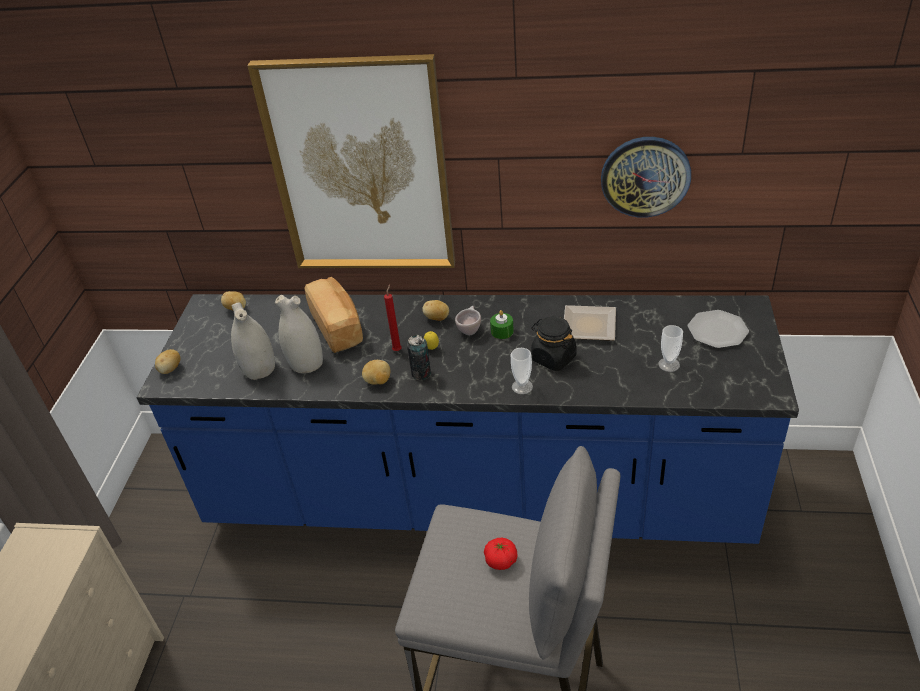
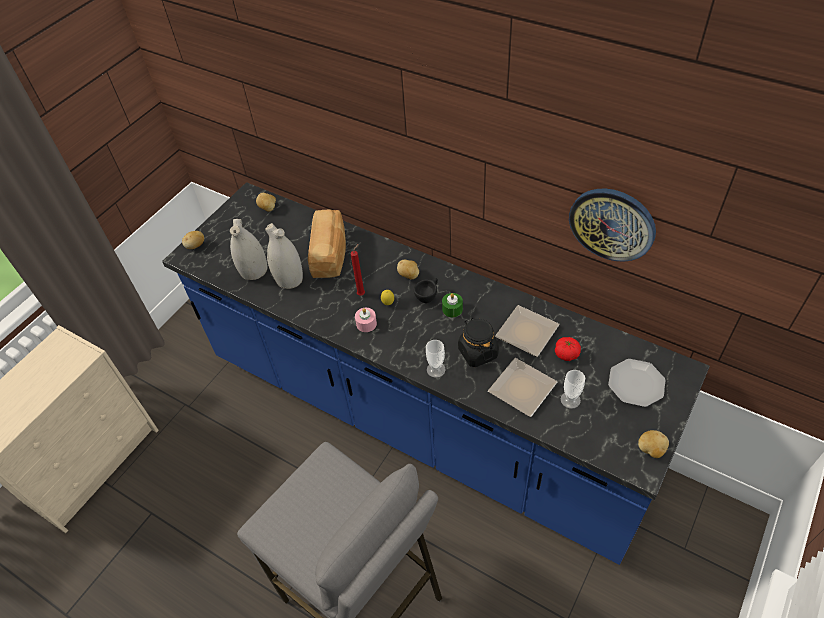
camera: 25 degrees right, 10 degrees up
(360, 168) = (371, 132): picture -> none
(378, 381) = (331, 317): potato -> potato (650, 450)
(421, 373) = (366, 324): can -> pink candle
(470, 330) = (428, 297): beige cup -> black cup
(501, 560) = (338, 514): tomato -> tomato (566, 354)
(620, 373) = (522, 391): none -> plate

